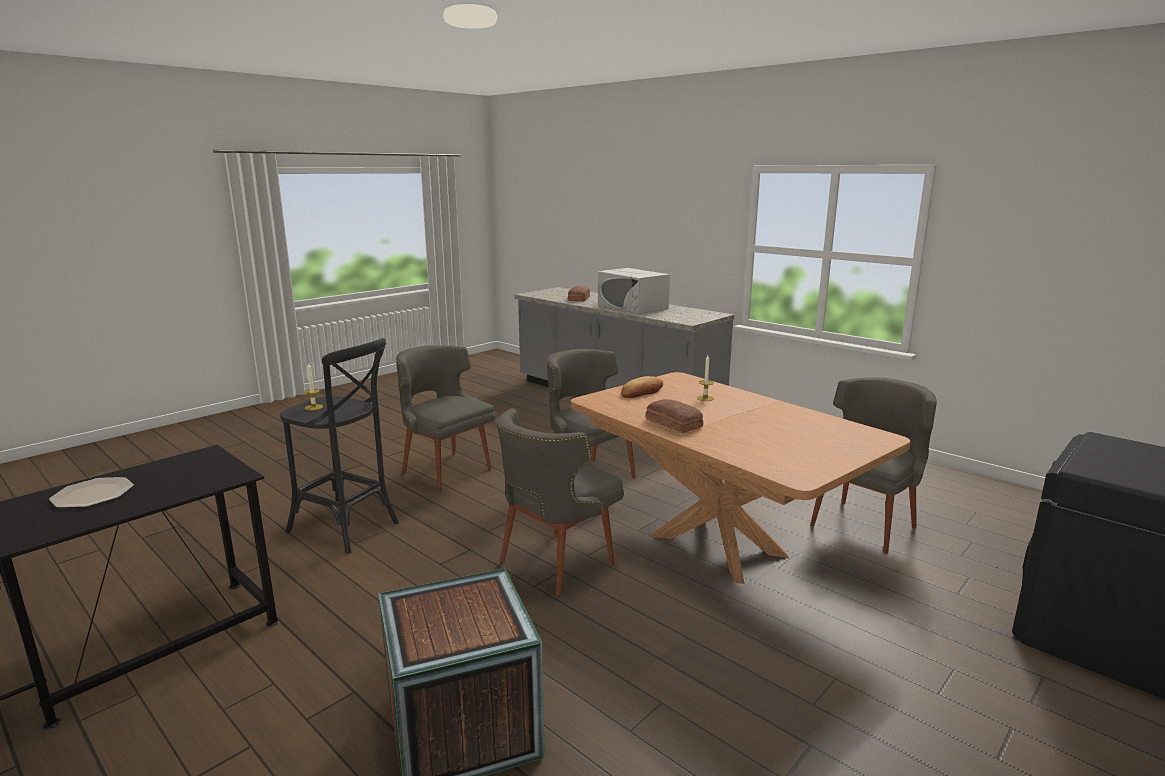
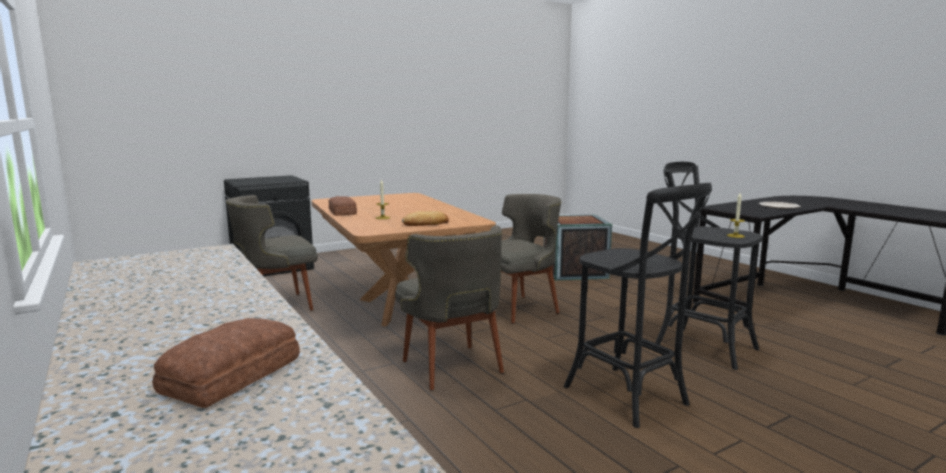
camera: 165 degrees left, 5 degrees down
(447, 471) = (629, 398): grey chair -> black stool
(632, 307) = (189, 302): white microwave -> none
(674, 422) = (434, 209): bread -> bread (341, 212)

